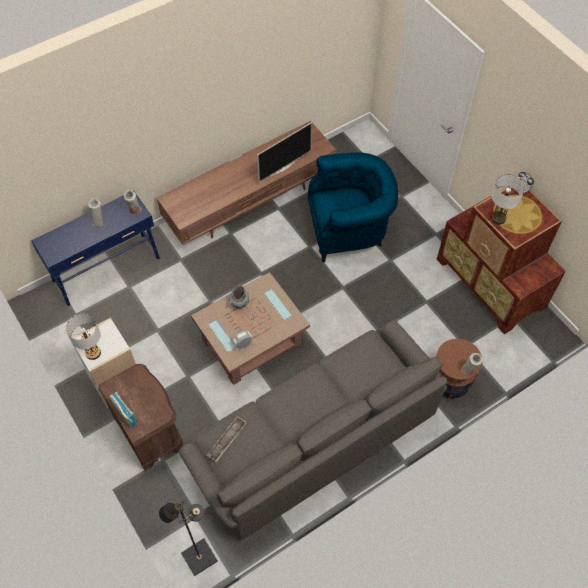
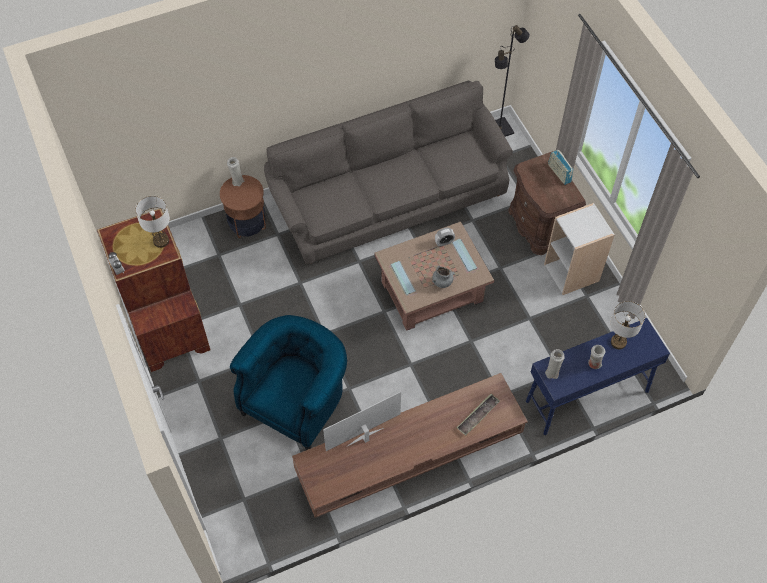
camera: 170 degrees left, 0 degrees up
(93, 353) = (591, 218): table lamp -> table lamp (618, 342)
(227, 440) = (469, 160): tray -> tray (478, 416)
(349, 230) = (297, 401): blue armchair -> blue armchair turned 120 degrees clockwise

